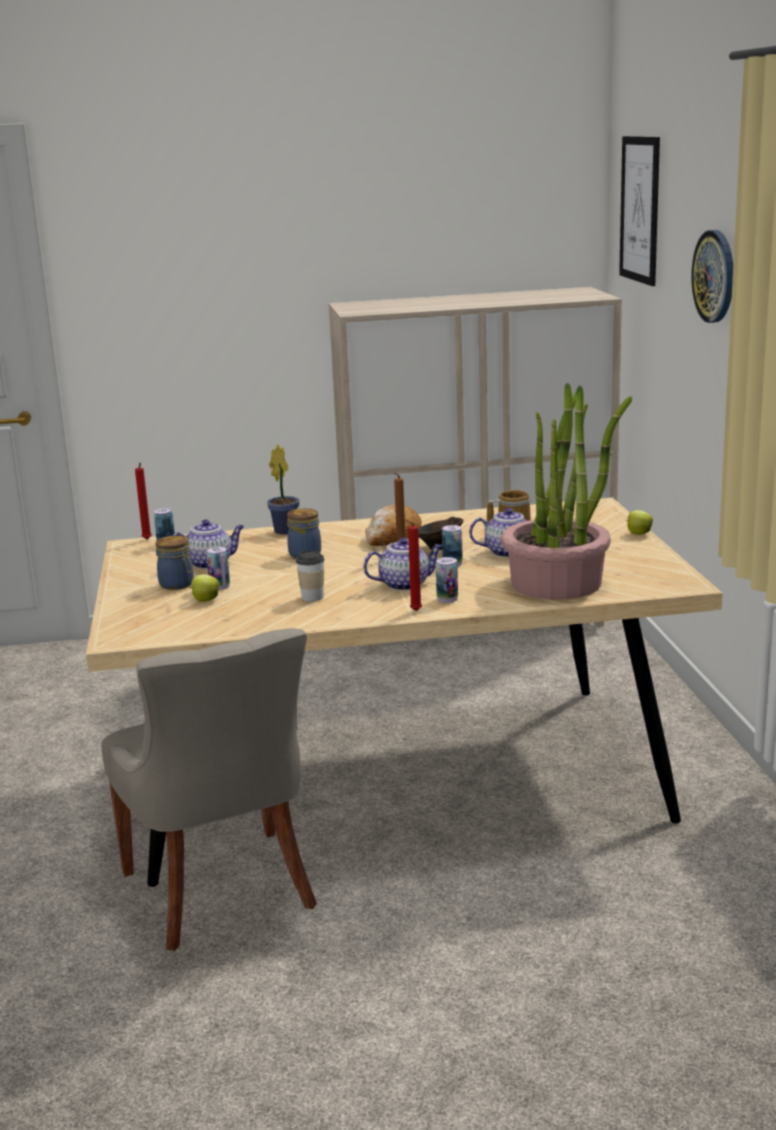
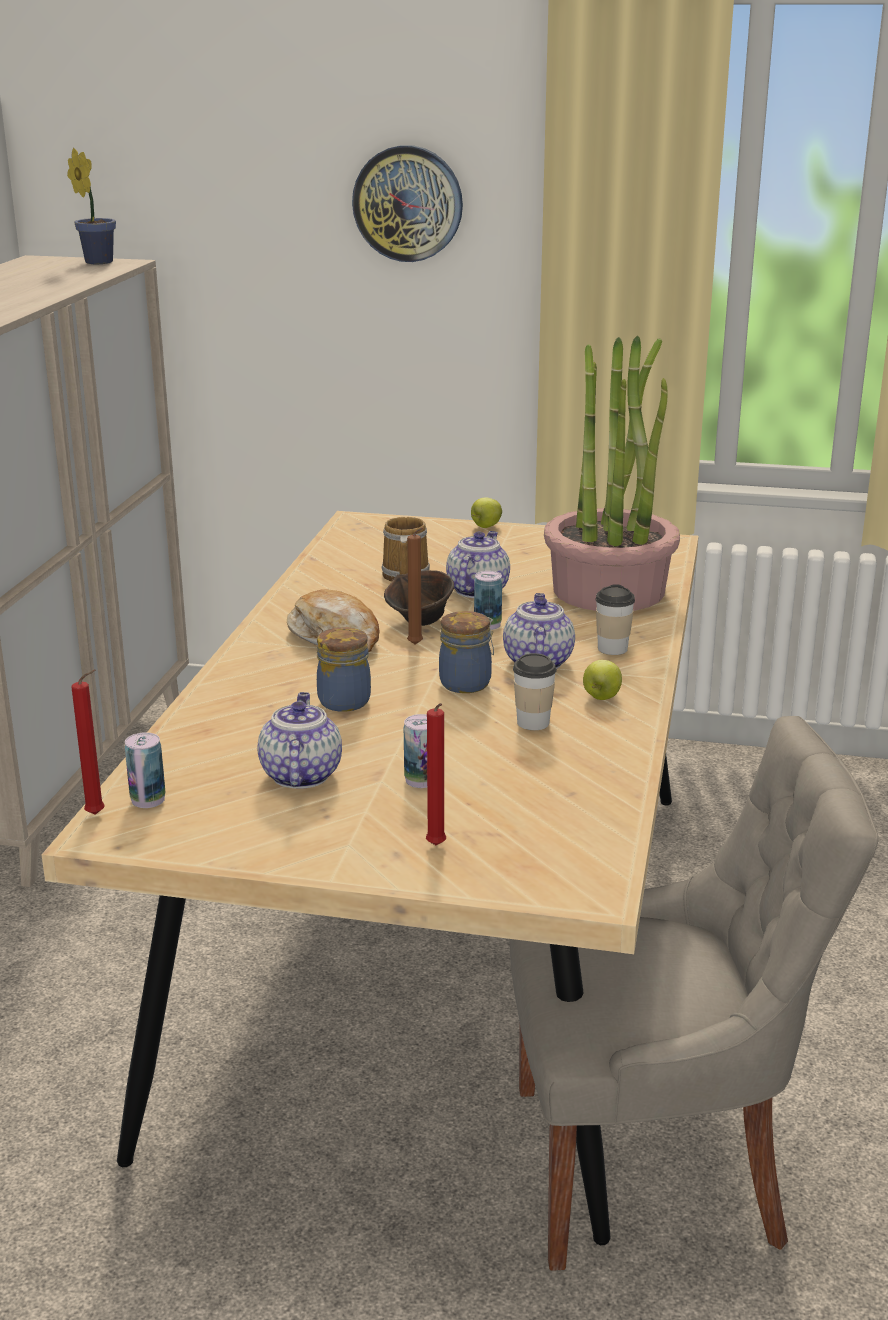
camera: 70 degrees left, 5 degrees up
(178, 585) = (378, 812): jar -> jar (467, 683)
(205, 600) = (474, 798): apple -> apple (601, 697)
(287, 530) = (209, 697): potted plant -> potted plant (96, 261)
(414, 611) = (640, 672): red candle -> red candle (436, 847)
(447, 599) = (612, 649): can -> cup
(640, 209) = (142, 132): picture -> none

